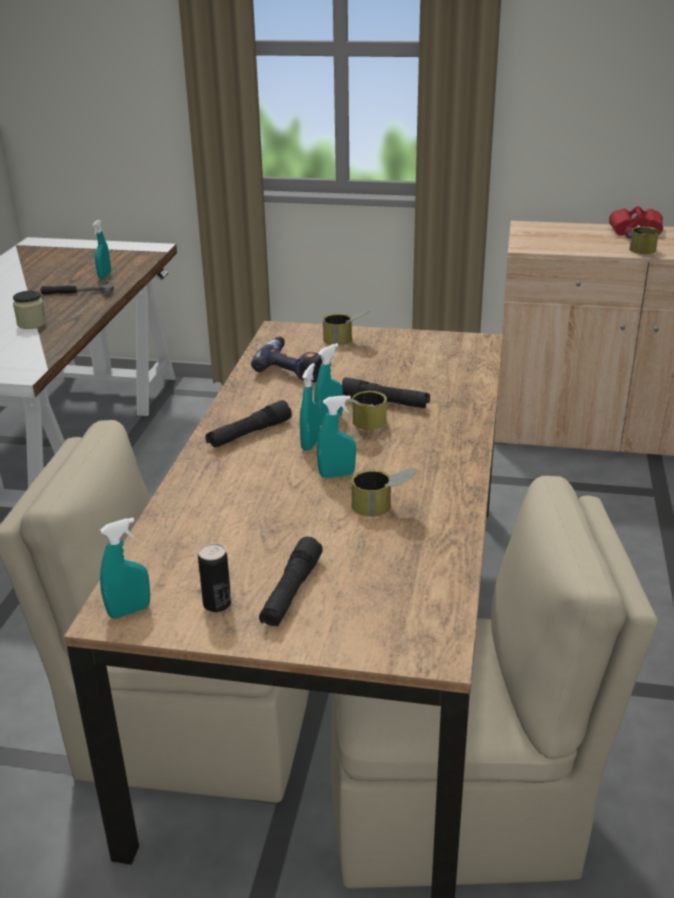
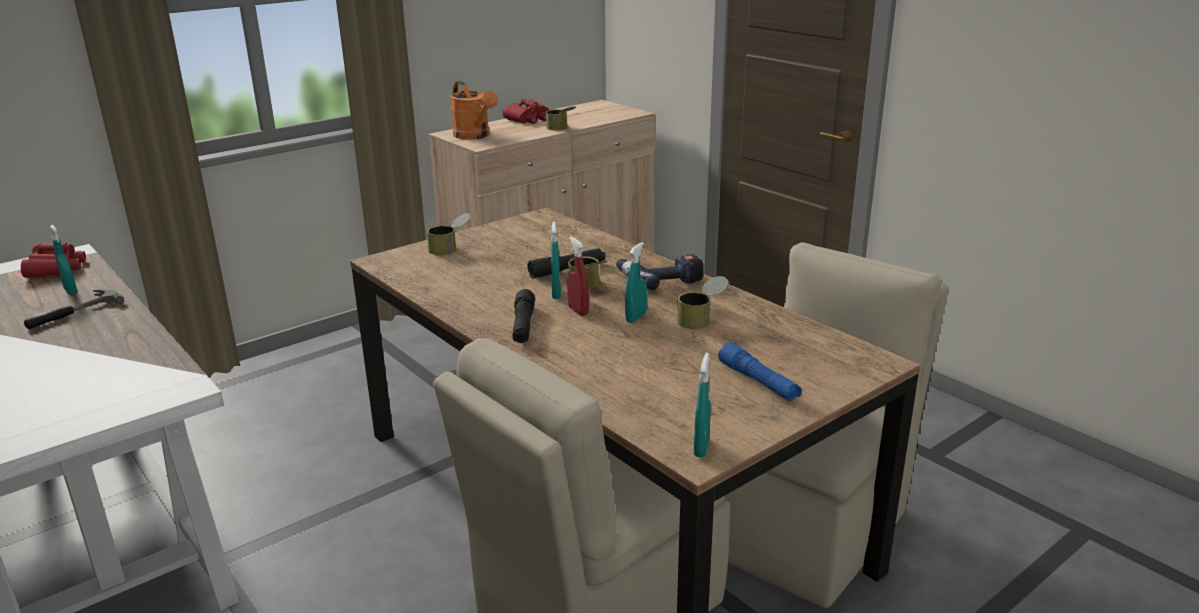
camera: 50 degrees left, 5 degrees down
(32, 323) = (84, 353): jar -> none
(128, 255) = (56, 268): none -> red binoculars
(217, 604) = (737, 412): can -> none
(291, 592) = (758, 382): black flashlight -> blue flashlight
(293, 368) = (455, 278): power drill -> power drill (659, 280)
(310, 444) = (578, 311): turquoise spray bottle -> red spray bottle
(543, 235) = (475, 136): none -> orange watering can

